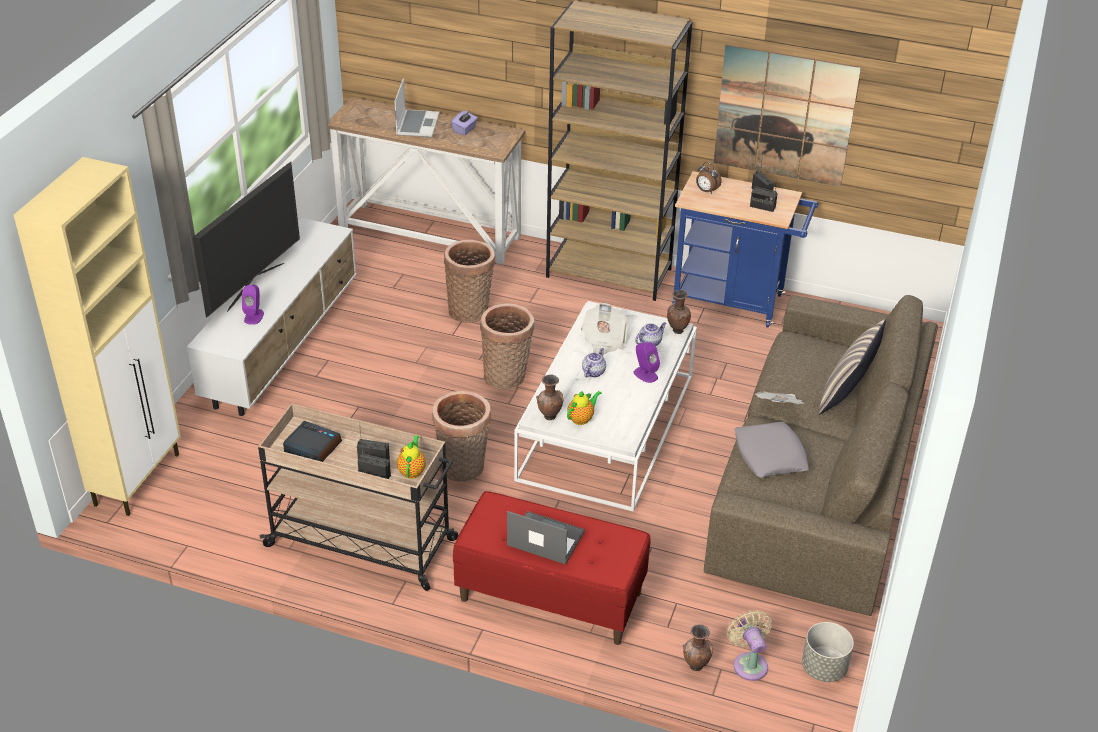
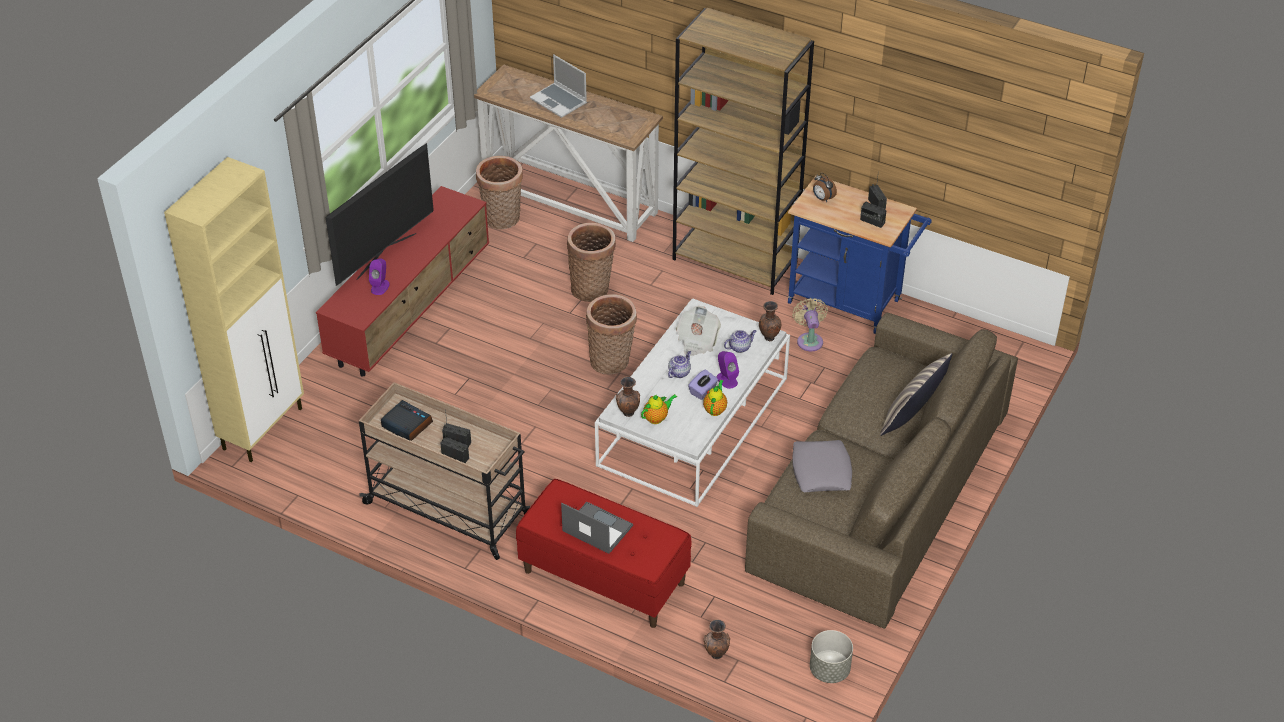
camera: 10 degrees right, 5 degrees up
(283, 344) = (411, 308): white tv stand -> red tv stand
(412, 471) = (488, 456): teapot -> teapot (715, 409)
(417, 124) = (559, 101): laptop -> laptop turned 120 degrees clockwise
(463, 469) = (552, 449): basket -> basket (502, 220)
(464, 130) = (604, 111): purple tissue box -> purple tissue box (703, 391)
(749, 663) = (764, 658): beige fan -> beige fan (809, 340)
(779, 408) = (844, 425): newspaper -> none
(784, 116) = (900, 135): picture -> none

